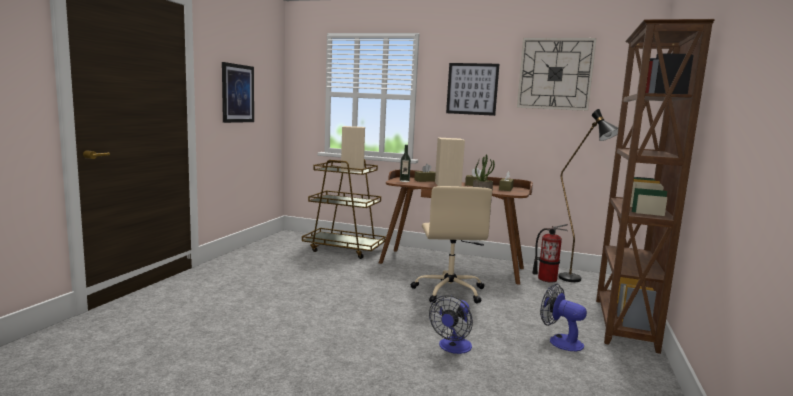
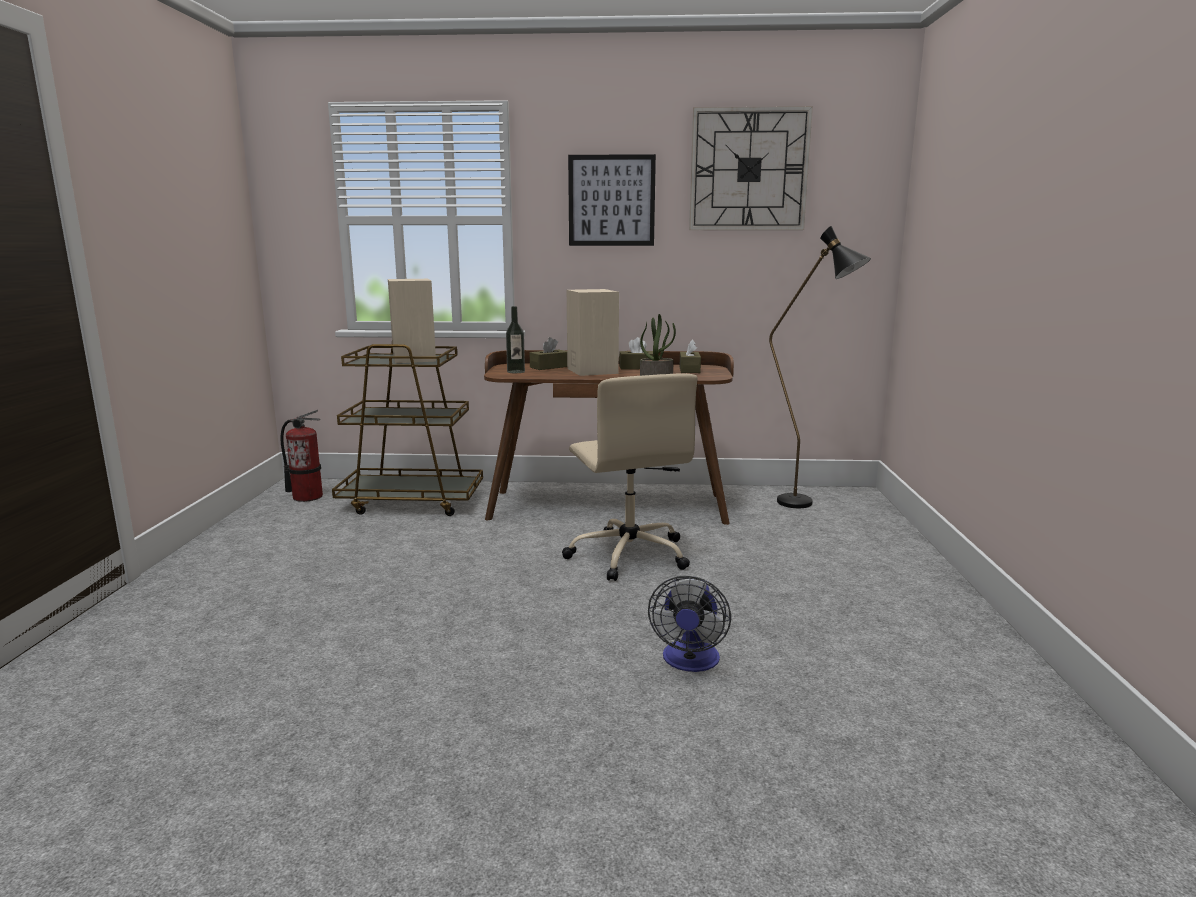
camera: 15 degrees left, 5 degrees up
(237, 93) = (167, 226): picture -> none
(547, 279) = (763, 508): fire extinguisher -> fire extinguisher (307, 497)
(560, 341) = (842, 615): fan -> none
(623, 324) = (910, 568): brown bookcase -> none

